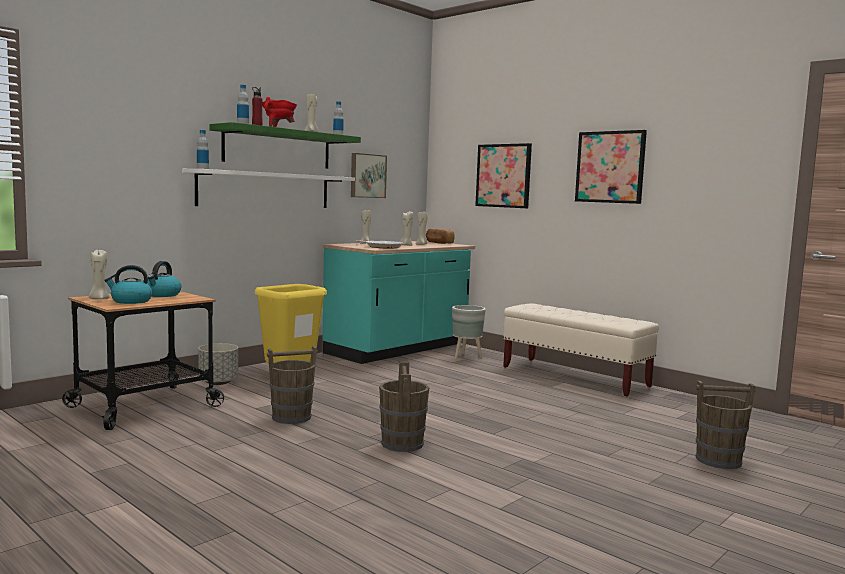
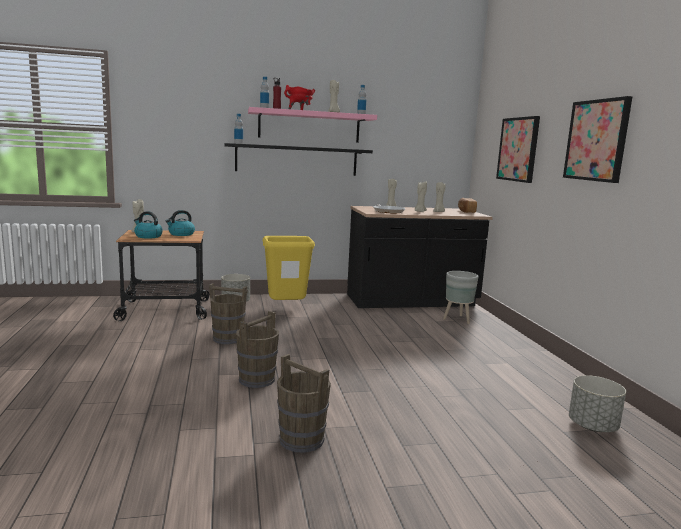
camera: 35 degrees right, 5 degrees up
(265, 190) = (297, 160): white shelf -> black shelf
(278, 148) = (309, 126): green shelf -> pink shelf
(367, 176) = (401, 149): picture -> none
(398, 349) = (411, 302): turquoise counter -> black counter
(574, 377) = (530, 360): beige bench -> none
(685, 410) = (593, 426): none -> grey planter
(719, 460) = (517, 494): brown bucket -> brown bucket (302, 440)

